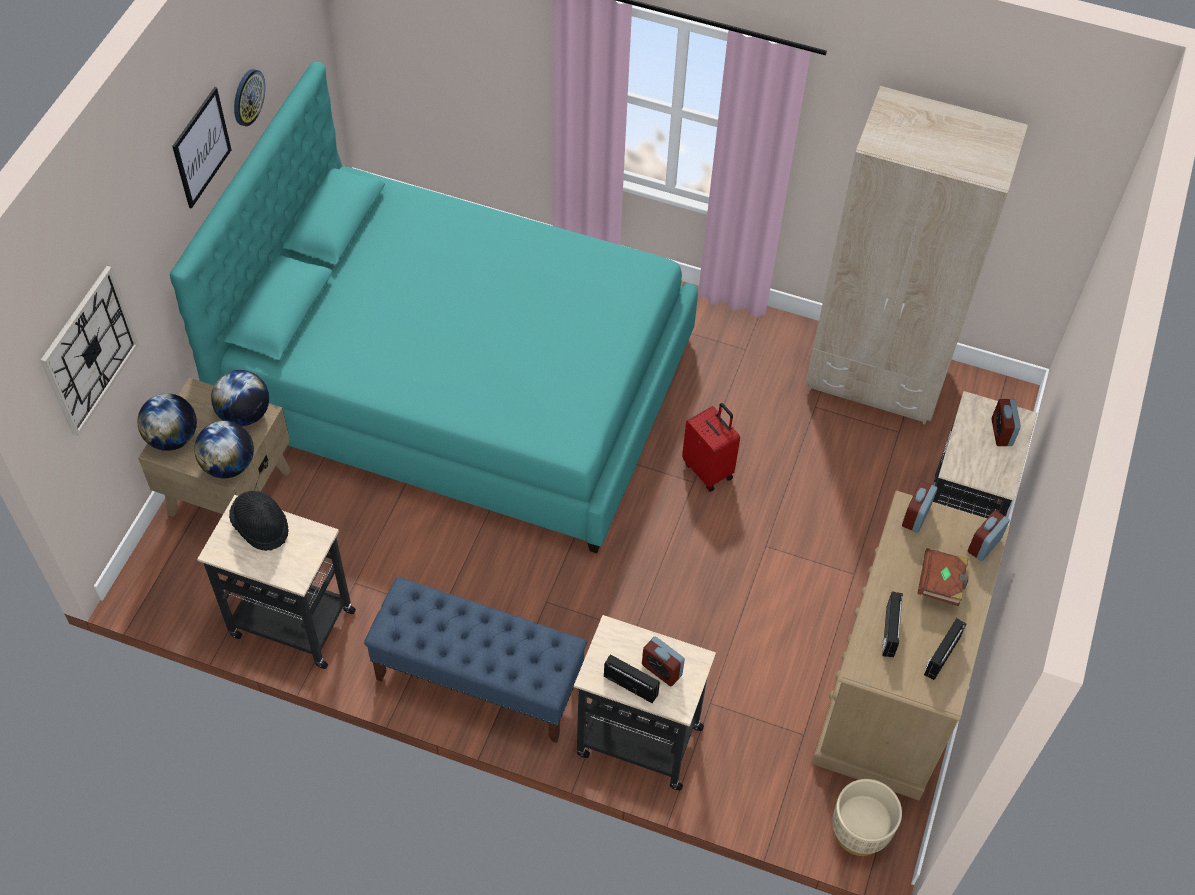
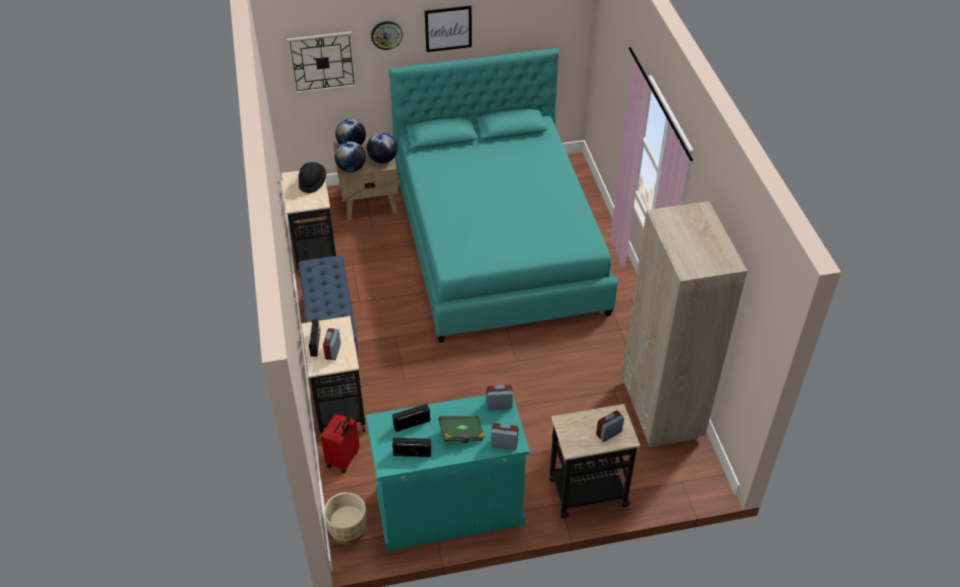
camera: 60 degrees right, 10 degrees down
(247, 97) = (498, 30): wall clock -> wall clock (386, 34)
(709, 470) = (529, 363): red suitcase -> red suitcase (344, 459)
(890, 690) = (448, 507): beige dresser -> turquoise dresser
(941, 583) = (461, 434): brown book -> green book

